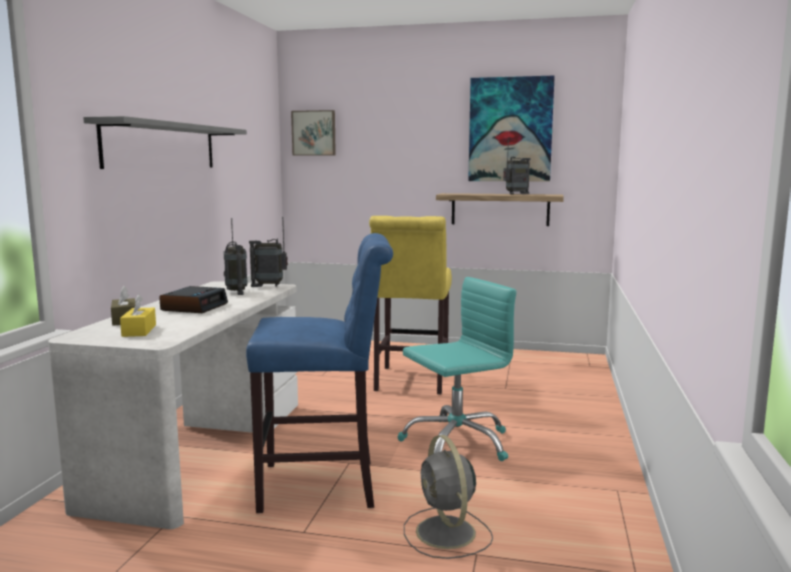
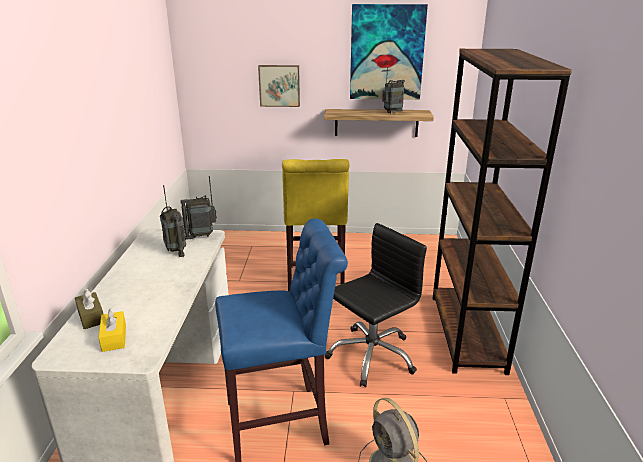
camera: 10 degrees left, 15 degrees up
(162, 146) = (83, 115): grey shelf -> none
(194, 307) = (148, 283): alarm clock -> none
(314, 133) = (205, 53): picture -> picture (279, 85)
(456, 442) = (371, 355): turquoise office chair -> black office chair
(587, 433) = (466, 333): none -> brown bookcase

